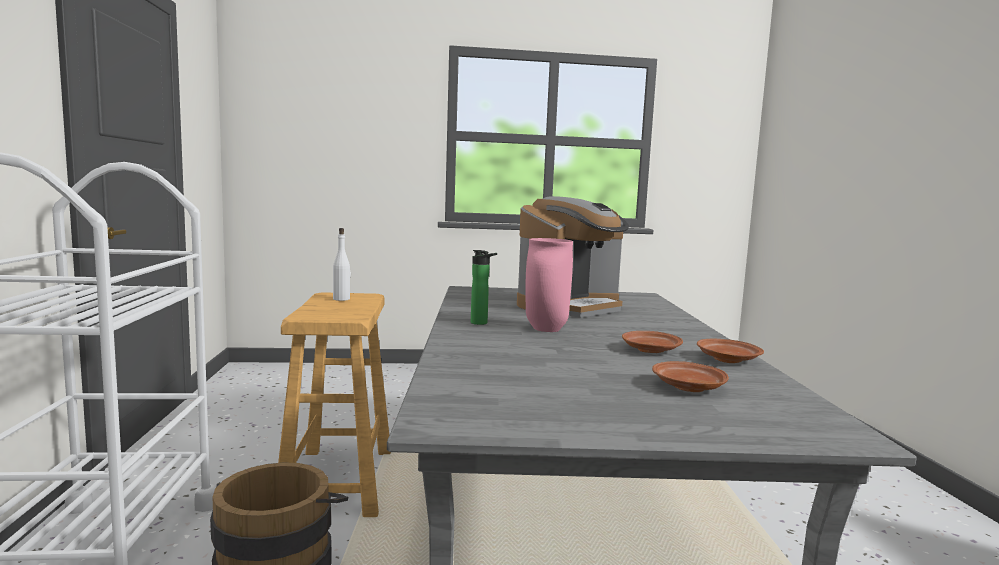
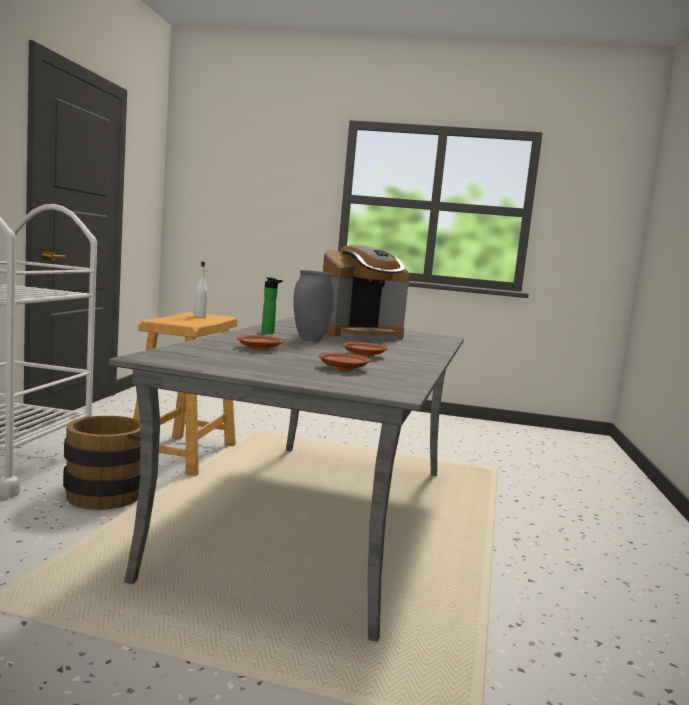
camera: 15 degrees right, 0 degrees up
(545, 329) = (310, 340): pink vase -> grey vase
(727, 359) = (411, 365): brown plate -> brown plate (259, 348)

